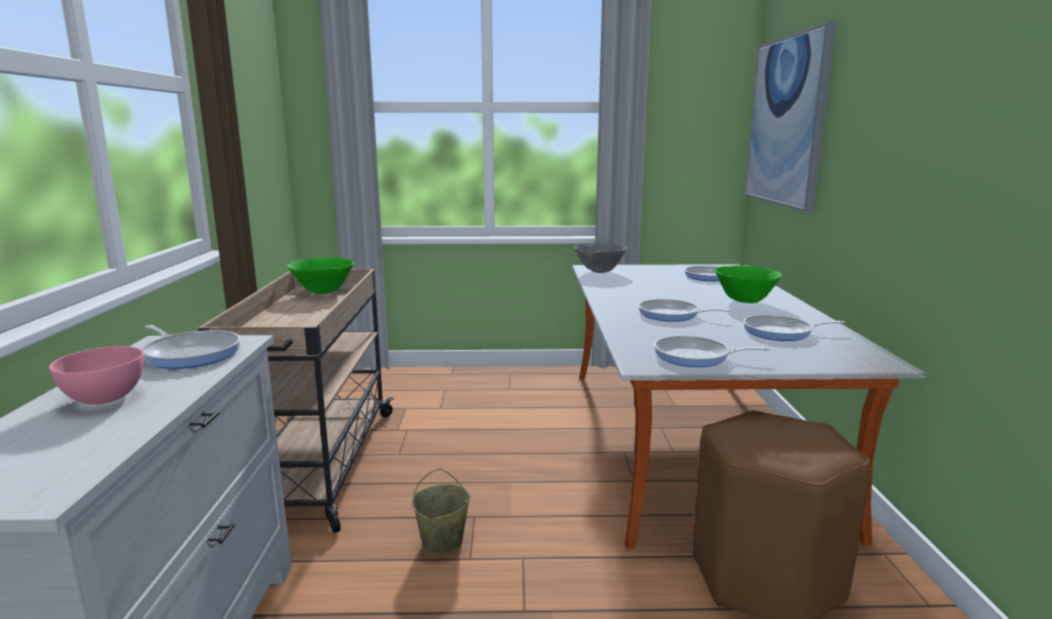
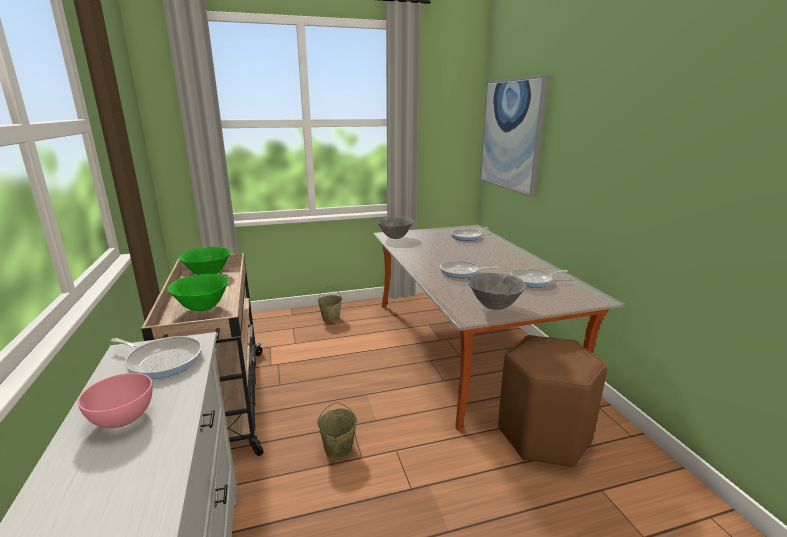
camera: 15 degrees left, 5 degrees up
(501, 384) = (331, 318): none -> beige bucket
(695, 357) = (495, 306): frying pan -> grey bowl
(744, 301) = (498, 256): green bowl -> green bowl (202, 308)

